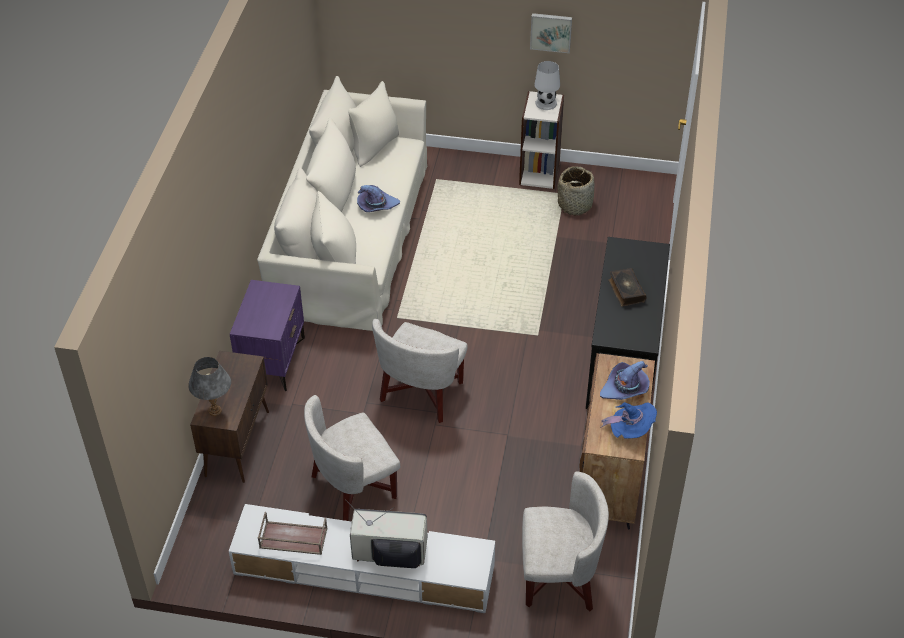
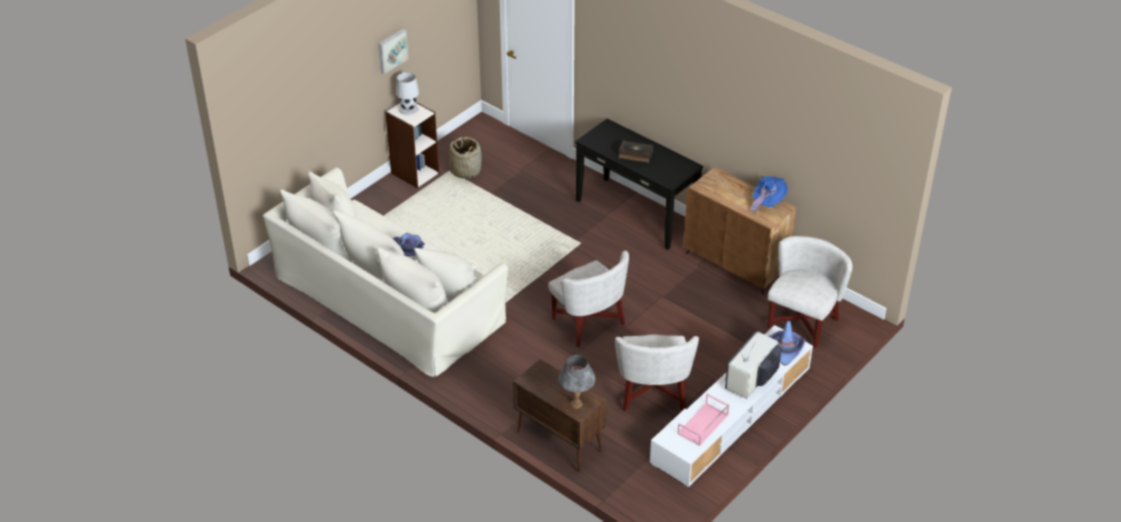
camera: 60 degrees left, 5 degrees down
(272, 360) = (487, 391): purple nightstand -> none
(292, 538) = (703, 425): brown tray -> pink tray
(625, 388) = (729, 189): purple hat -> purple hat (785, 349)

